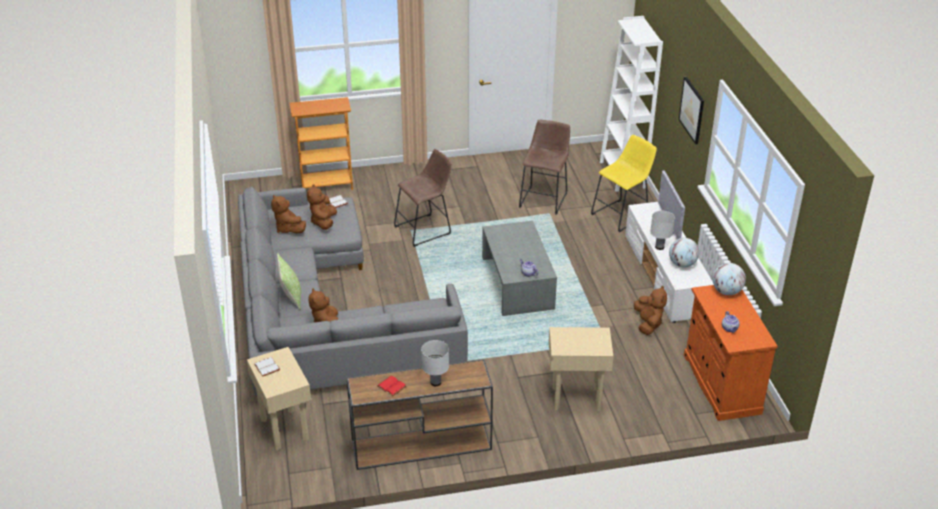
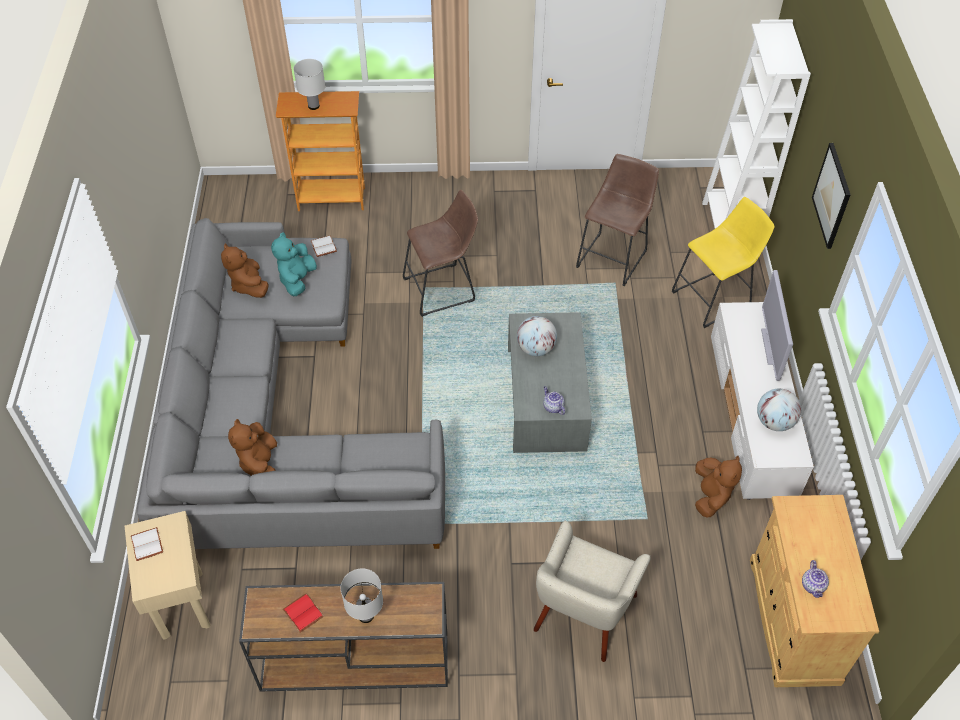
camera: 10 degrees right, 15 degrees up
(291, 297) = (223, 405): pillow -> none
(323, 222) = (297, 280): brown plush toy -> turquoise plush toy
(576, 398) = (583, 613): beige side table -> beige armchair
(659, 247) = (748, 386): white table lamp -> white table lamp (314, 106)
(721, 384) = (793, 620): orange cabinet -> beige cabinet
(726, 291) = (823, 512): globe -> globe (536, 348)

